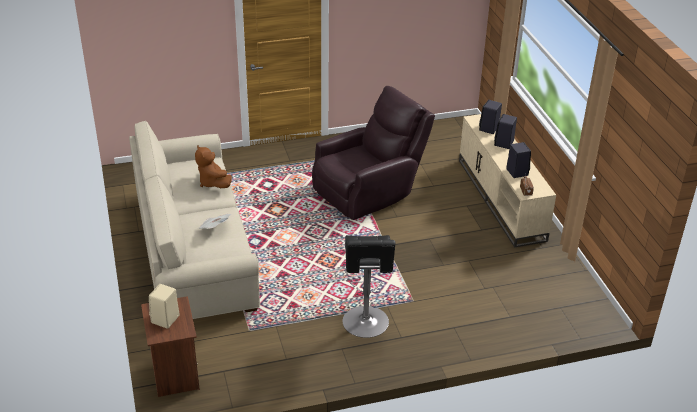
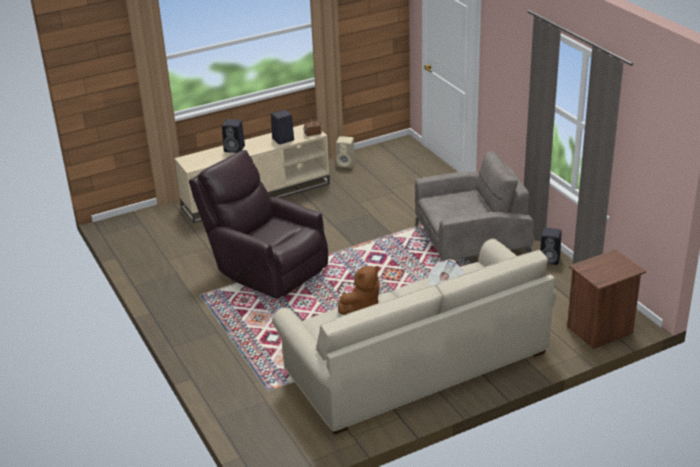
camera: 100 degrees left, 5 degrees down
(165, 320) = (609, 269): beige speaker -> beige speaker (346, 164)
(366, 324) = (471, 241): black stool -> grey armchair
(489, 129) = (209, 158): black speaker -> black speaker (550, 259)

